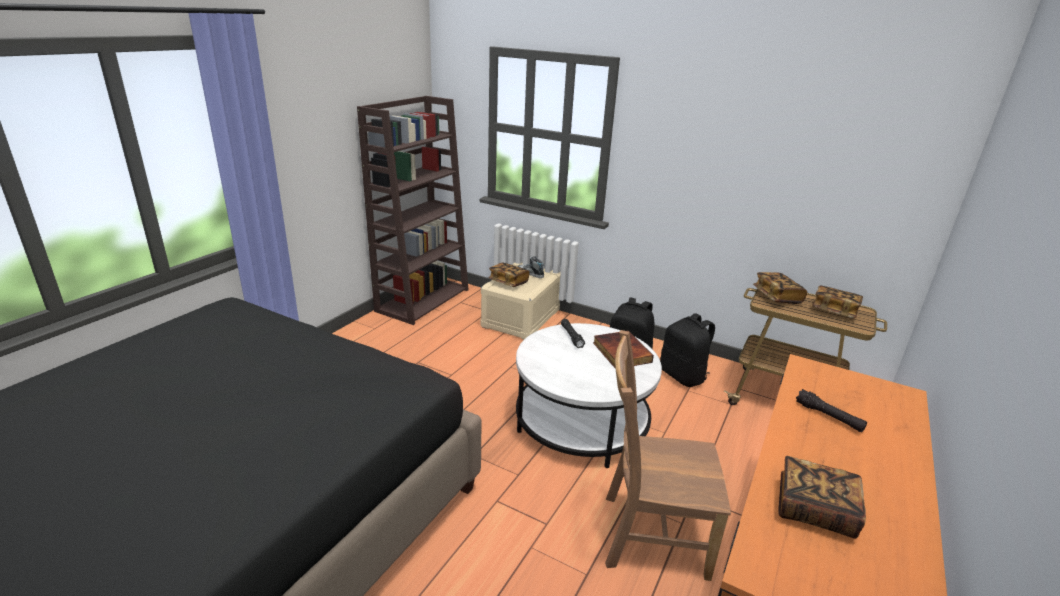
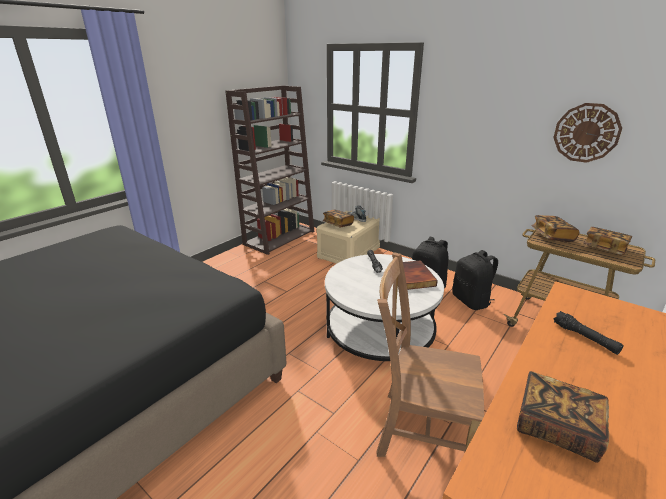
camera: 10 degrees right, 0 degrees up
(811, 177) = (586, 133): none -> wall clock

